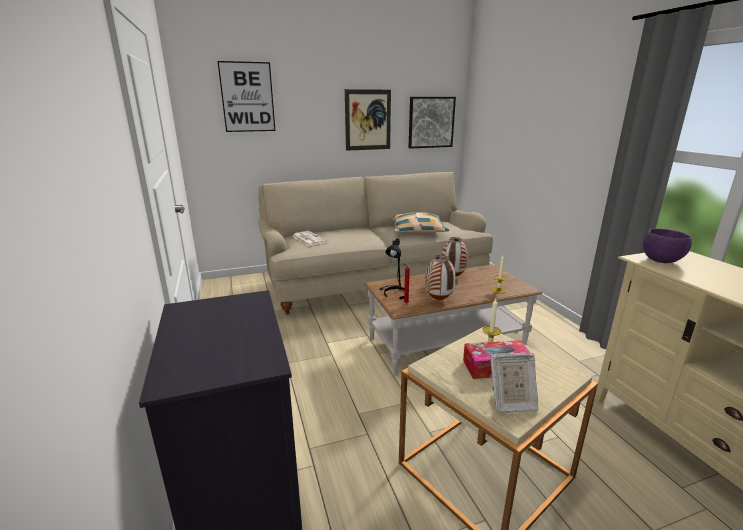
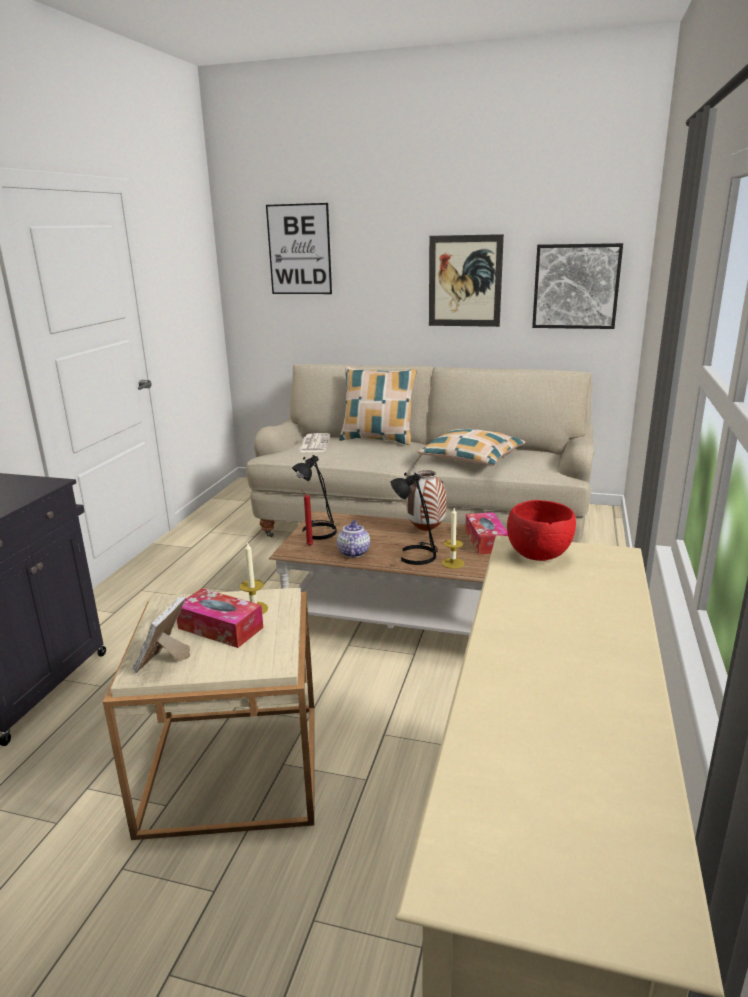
camera: 35 degrees right, 0 degrees up
(342, 229) = (377, 439): none -> pillow
(438, 300) = (353, 552): vase -> teapot
(473, 291) = (417, 555): none -> black table lamp
(490, 274) = (486, 541): none -> tissue box
(511, 403) = (164, 661): picture frame -> picture frame turned 75 degrees clockwise
(661, 261) = (539, 555): purple bowl -> red bowl

